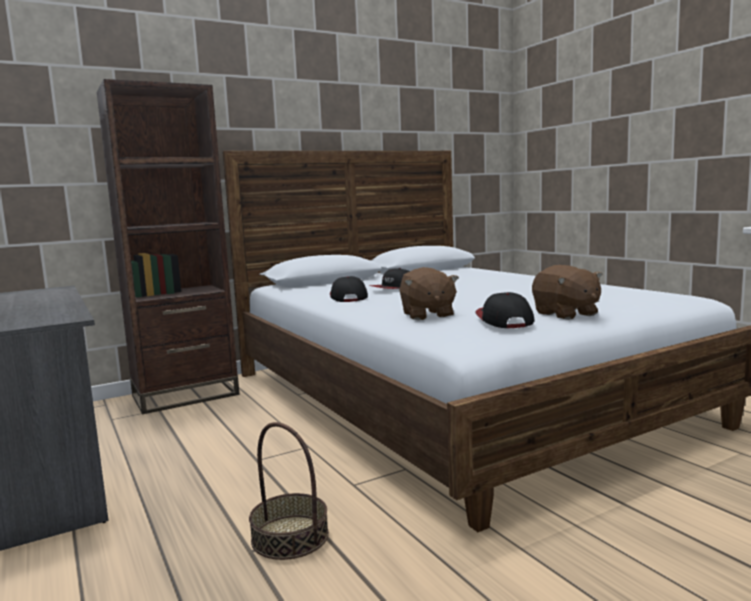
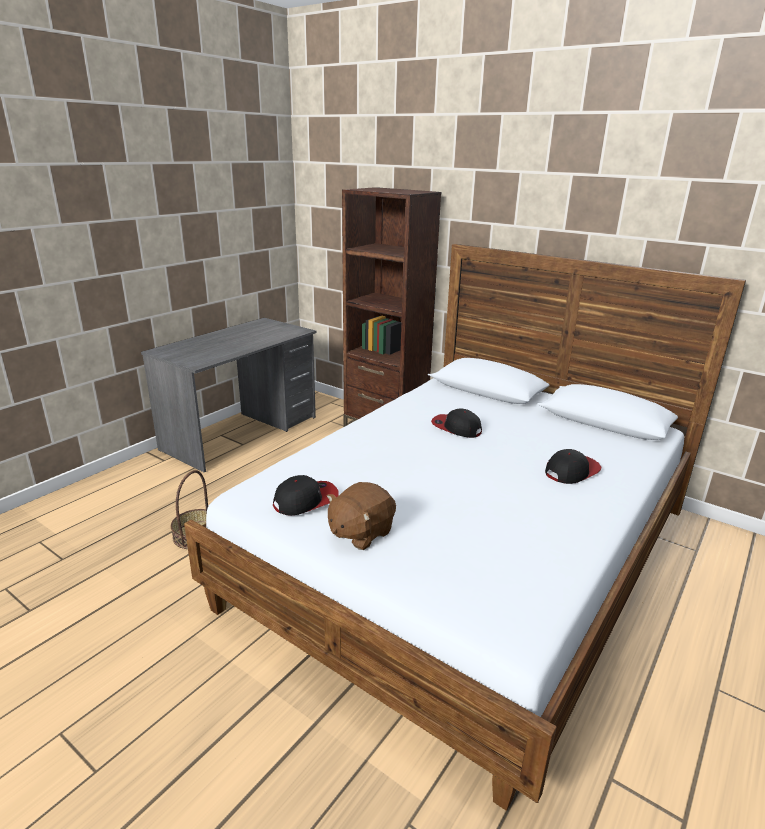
camera: 65 degrees right, 15 degrees up
(348, 297) = (405, 416): cap -> cap (571, 471)
(427, 315) = (332, 463): brown plush toy -> none

